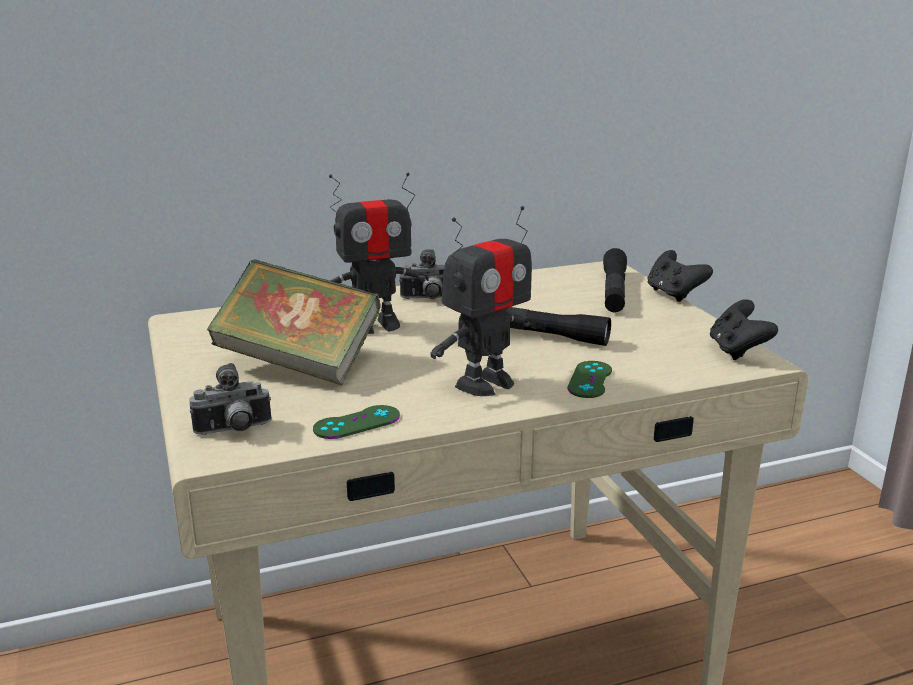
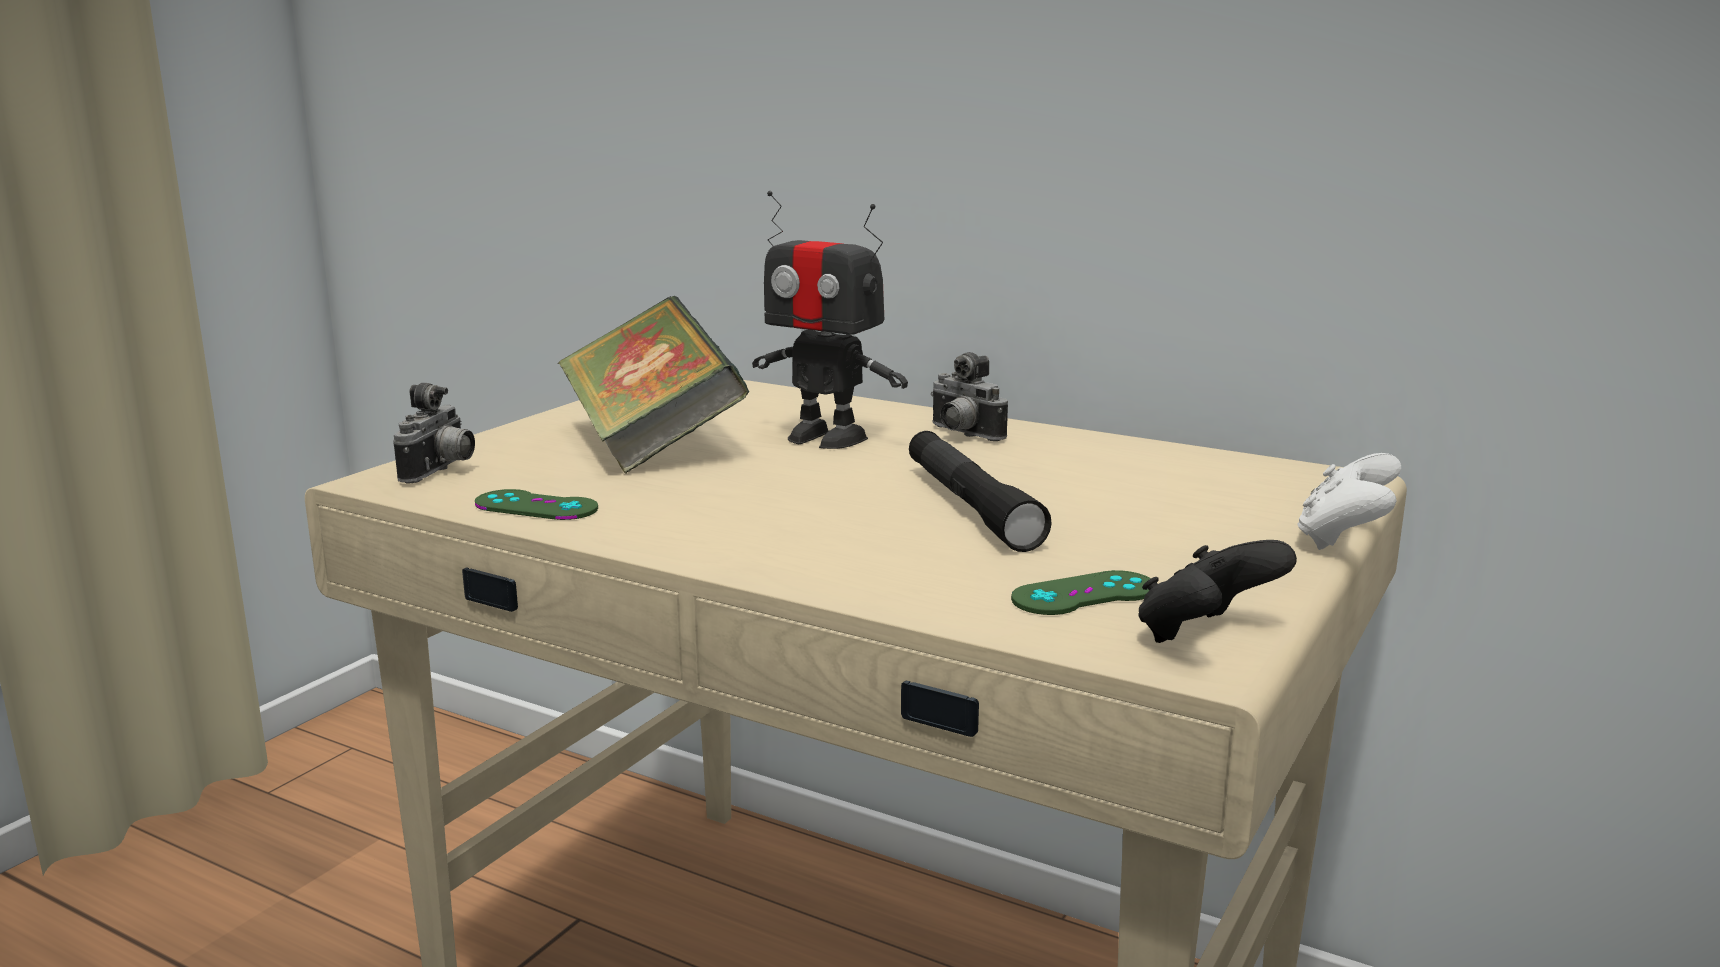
camera: 50 degrees right, 5 degrees down
(234, 431) = (441, 471): camera -> camera turned 105 degrees counterclockwise
(485, 383) = (751, 527): toy robot -> none
(590, 380) = (875, 574): green game controller -> green game controller (1084, 594)
(614, 291) = (1249, 505): black flashlight -> none
(674, 294) = (1343, 540): black game controller -> white game controller

